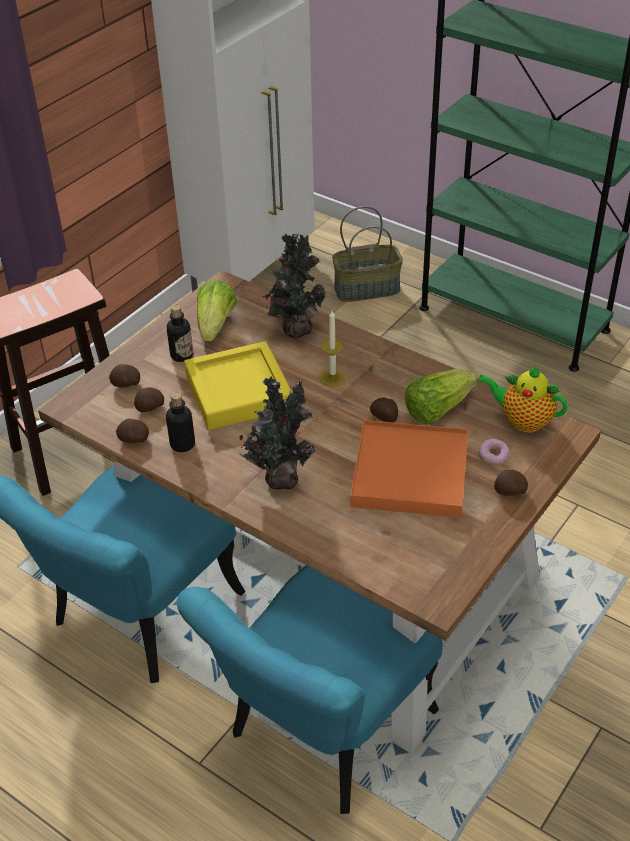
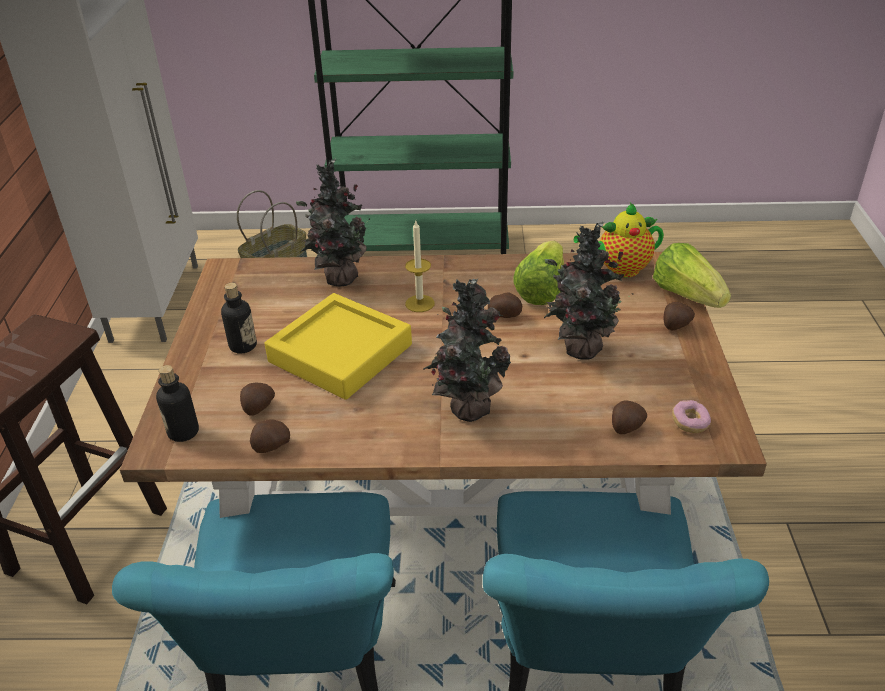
camera: 35 degrees left, 5 degrees down
(126, 384) = (206, 398): potato -> potato (625, 427)
(182, 444) = (332, 425): bottle -> bottle (183, 432)
(215, 326) = (253, 306): lettuce -> lettuce (687, 295)
(410, 472) = (578, 349): orange tray -> potted plant
(493, 457) = (631, 306): donut -> donut (690, 423)

